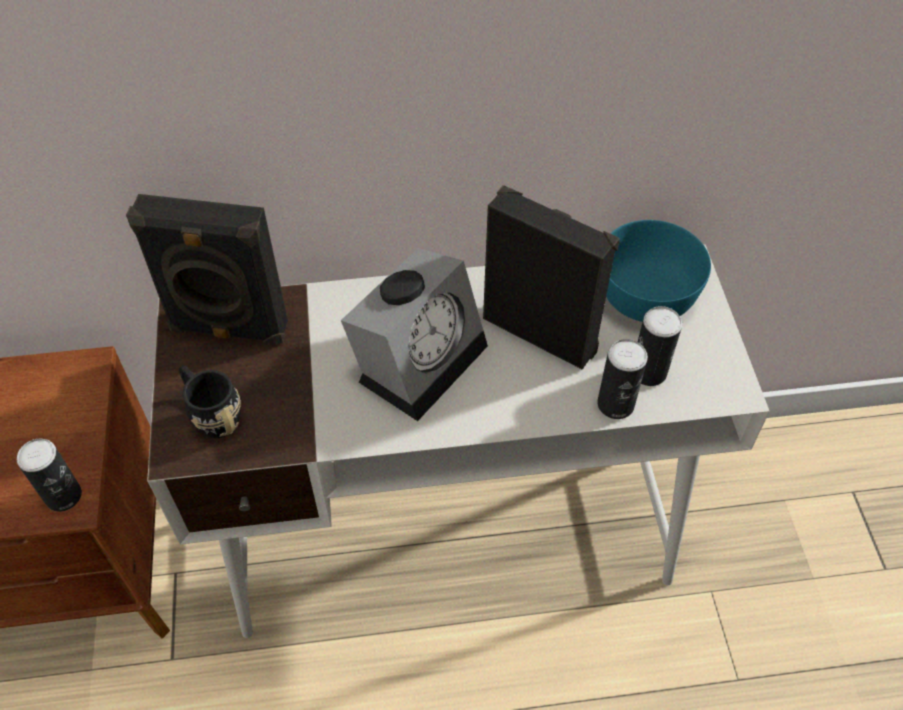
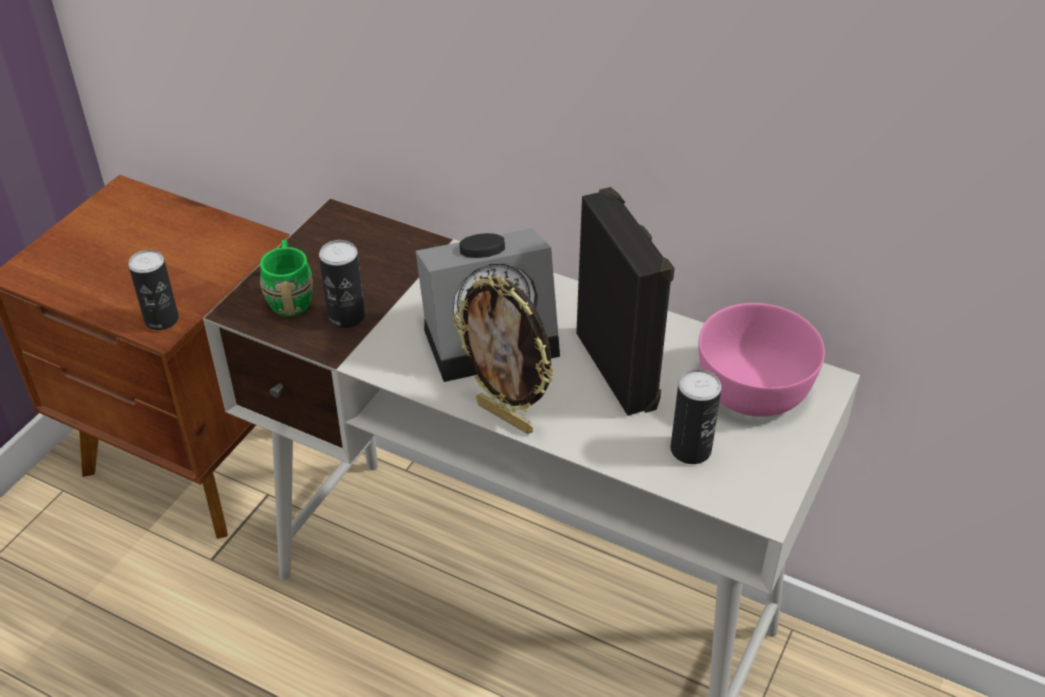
camera: 35 degrees right, 10 degrees down
(211, 414) = (290, 296): black mug -> green mug
(228, 329) = (359, 243): black speaker -> none
(493, 423) = (506, 416): none -> picture frame
(615, 404) = (632, 458): can -> can (346, 317)
(644, 294) = (751, 386): turquoise bowl -> pink bowl

